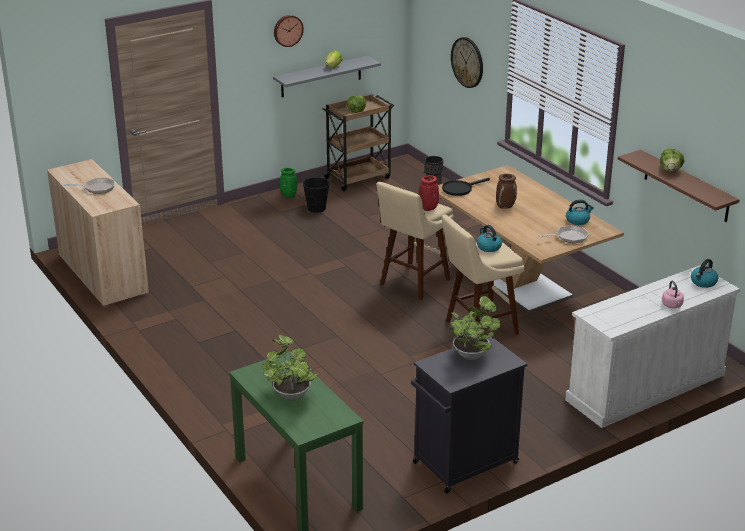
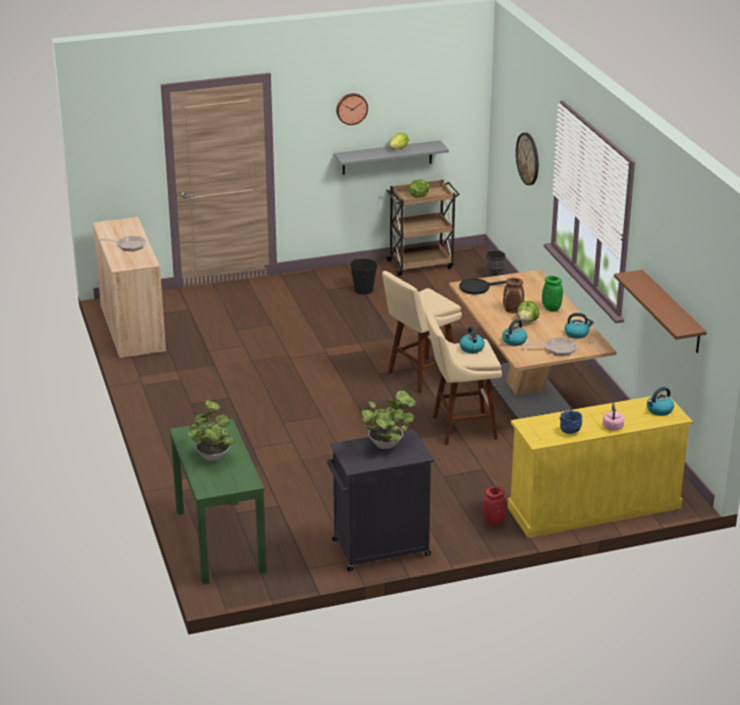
camera: 15 degrees right, 0 degrees up
(288, 196) = (342, 274): green vase -> green vase (550, 309)
(428, 209) = (435, 303): red vase -> red vase (493, 522)
(524, 235) = (514, 341): none -> kettle
(635, 315) = (570, 432): none -> blue bowl
(645, 388) = (593, 508): white dresser -> yellow dresser
(670, 170) = (657, 294): lettuce -> lettuce (527, 321)

